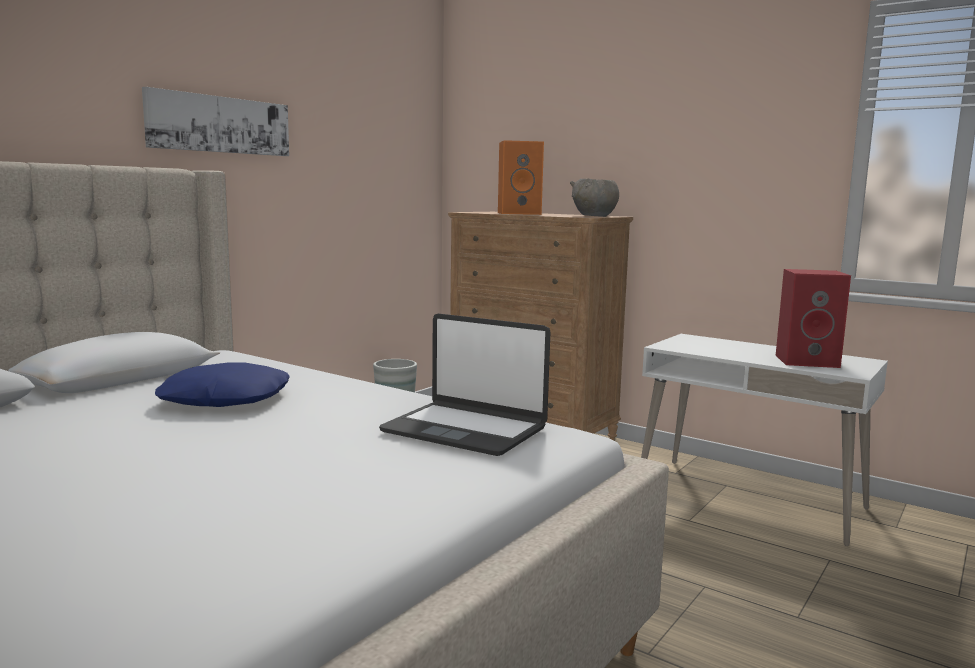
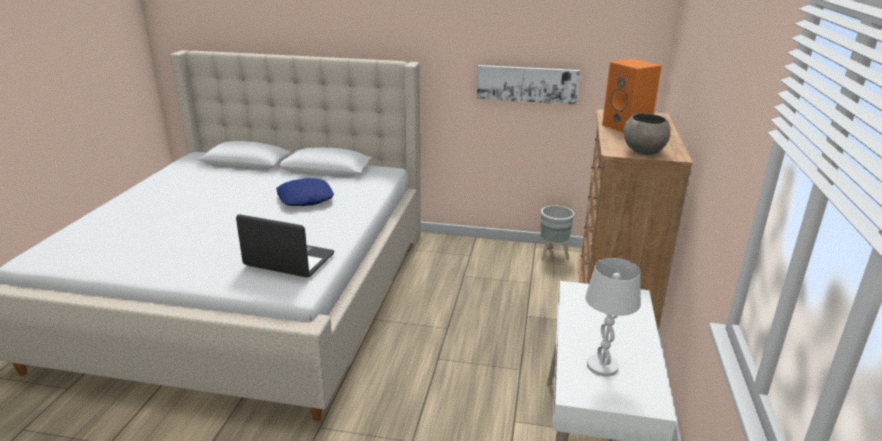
camera: 65 degrees right, 15 degrees up
(219, 124) = (439, 31): picture -> picture (527, 84)
(465, 430) = (289, 261): laptop -> laptop turned 105 degrees clockwise
(808, 361) = (602, 366): red speaker -> white table lamp

